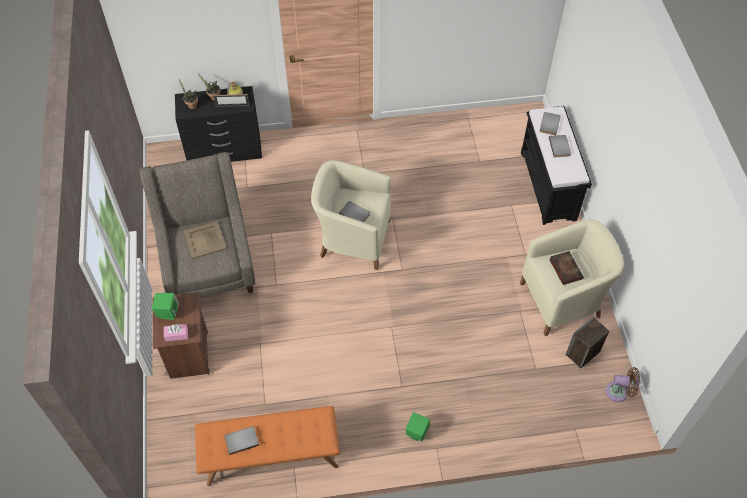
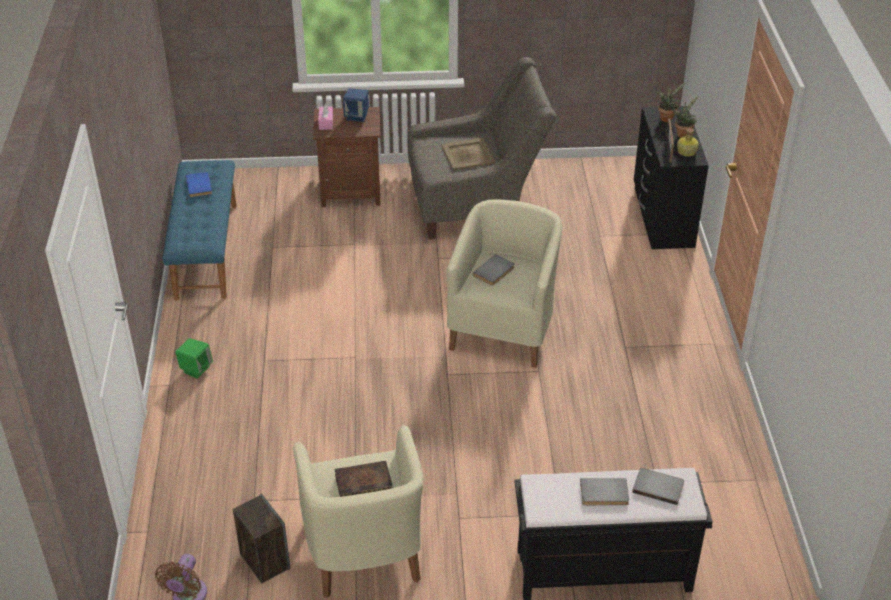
camera: 95 degrees right, 15 degrees down
(168, 312) = (357, 116): green speaker -> blue speaker
(241, 440) = (200, 186): grey book -> blue book
(271, 457) = (205, 250): orange bench -> blue bench

